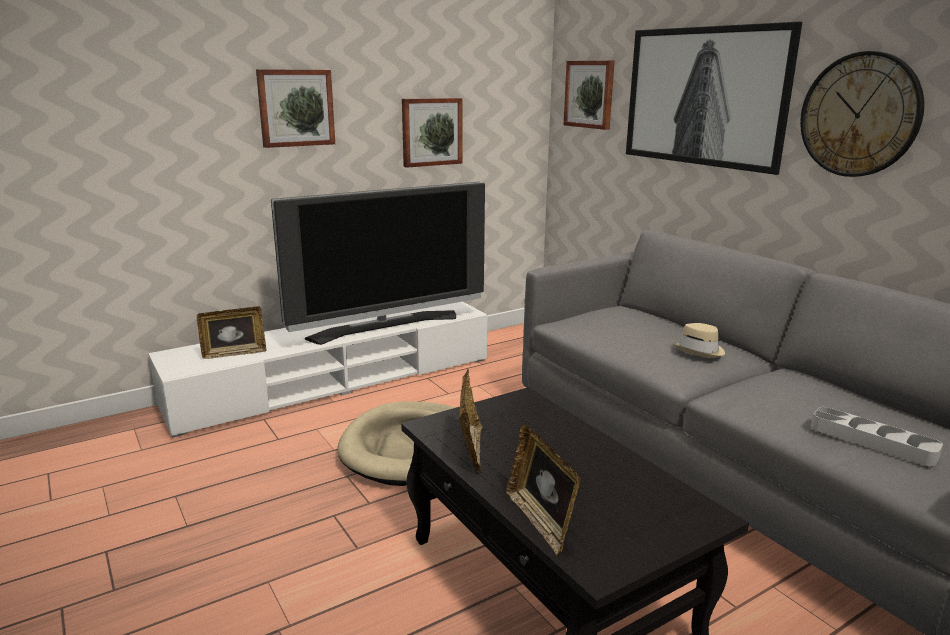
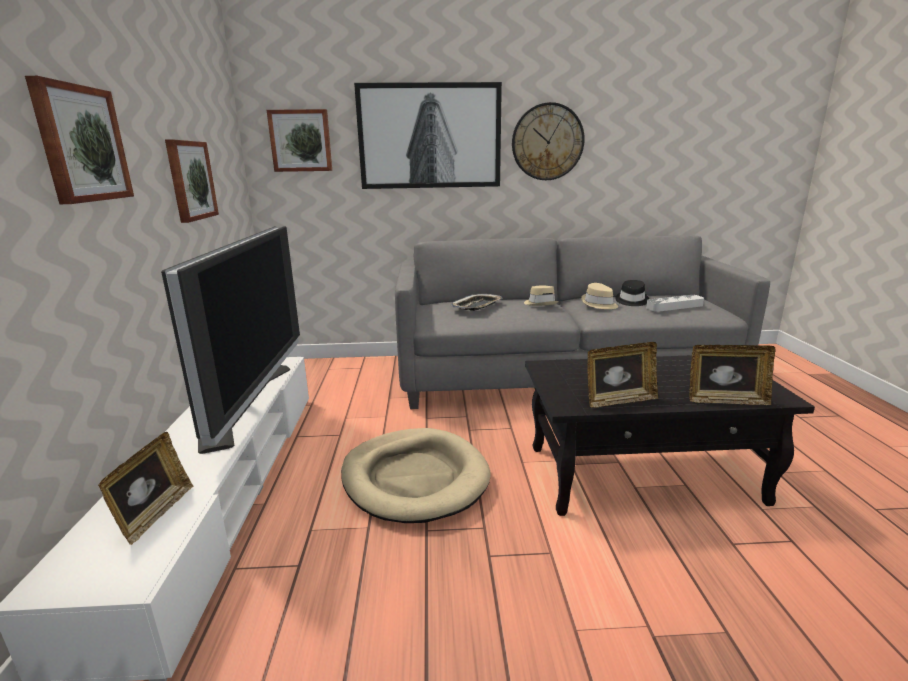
camera: 60 degrees left, 0 degrees up
(471, 451) = (619, 400): picture frame -> picture frame turned 135 degrees clockwise
(634, 324) = (477, 306): none -> tray
(773, 385) = (599, 304): none -> beige hat
(839, 405) = (631, 301): none -> black hat

